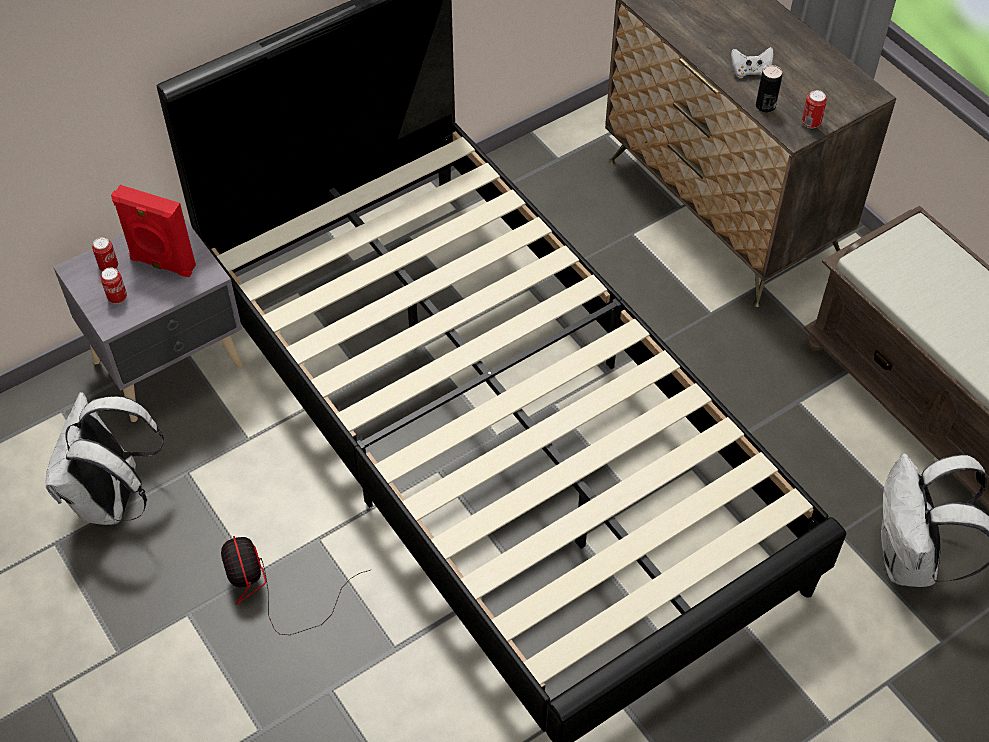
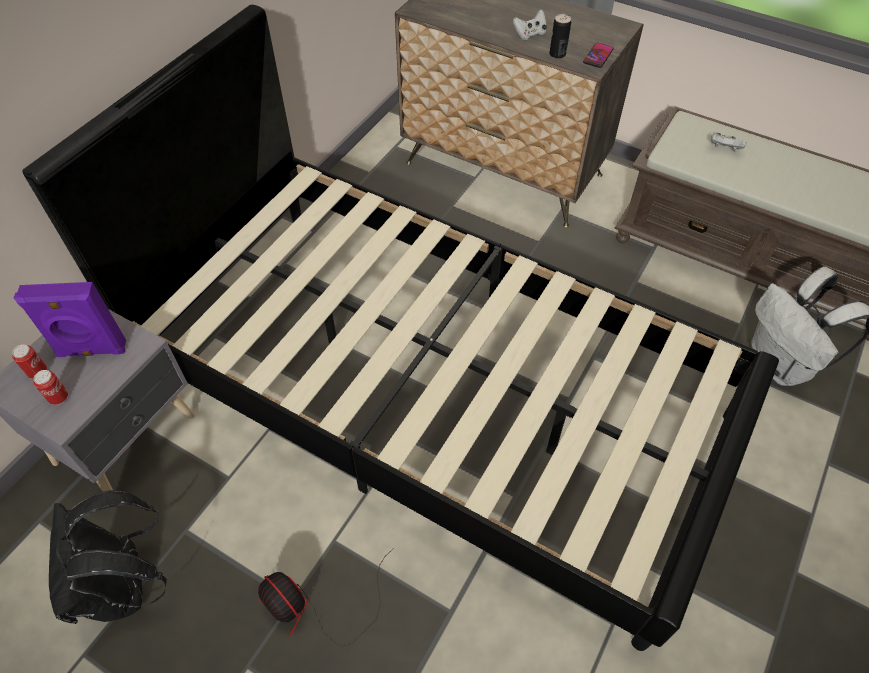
camera: 25 degrees left, 0 degrees up
(114, 500) = (126, 586): white backpack -> black backpack
(162, 264) = (91, 350): red speaker -> purple speaker
(811, 123) = (598, 56): can -> phone
(939, 279) = (724, 149): none -> white game controller

